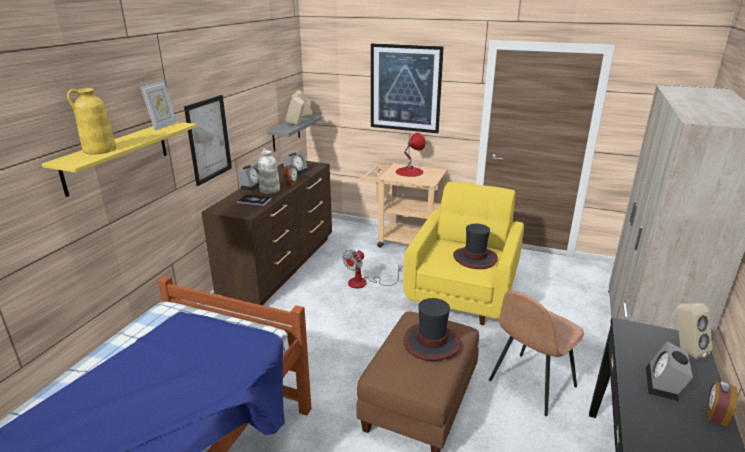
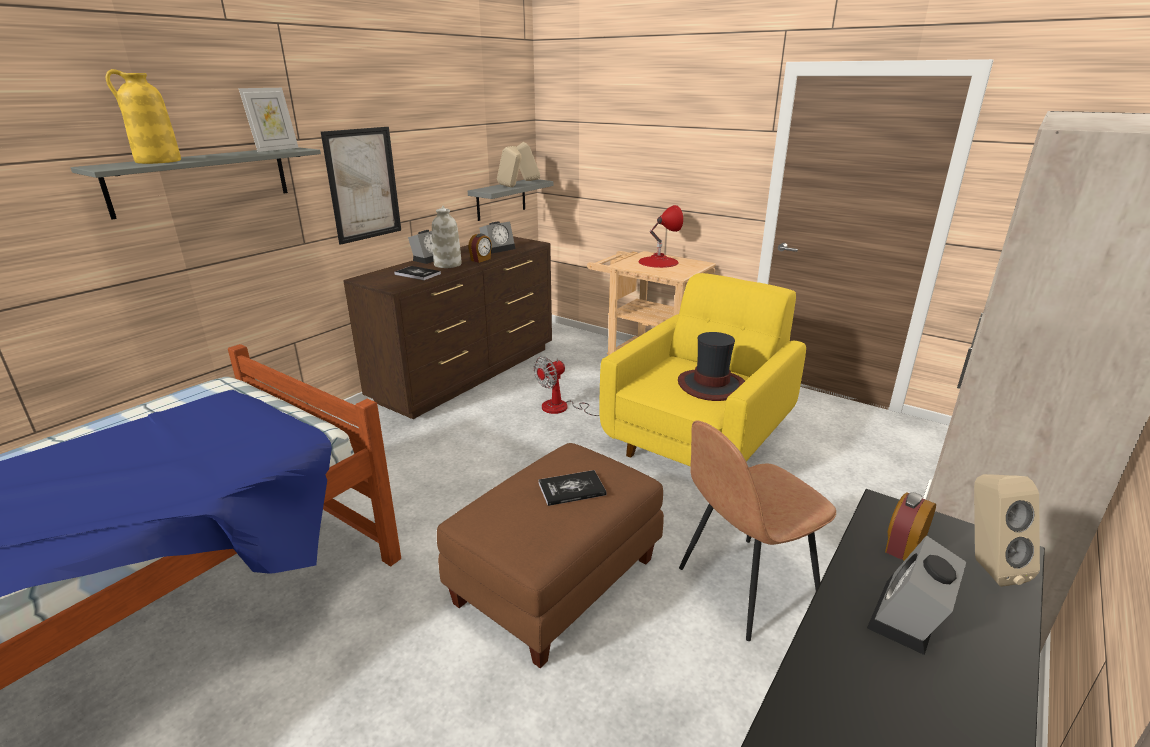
camera: 15 degrees right, 0 degrees up
(117, 156) = (201, 180): yellow shelf -> grey shelf
(405, 88) = (664, 141): picture -> none
(431, 343) = (572, 489): hat -> book
(715, 415) = (995, 699): alarm clock -> alarm clock (903, 547)

